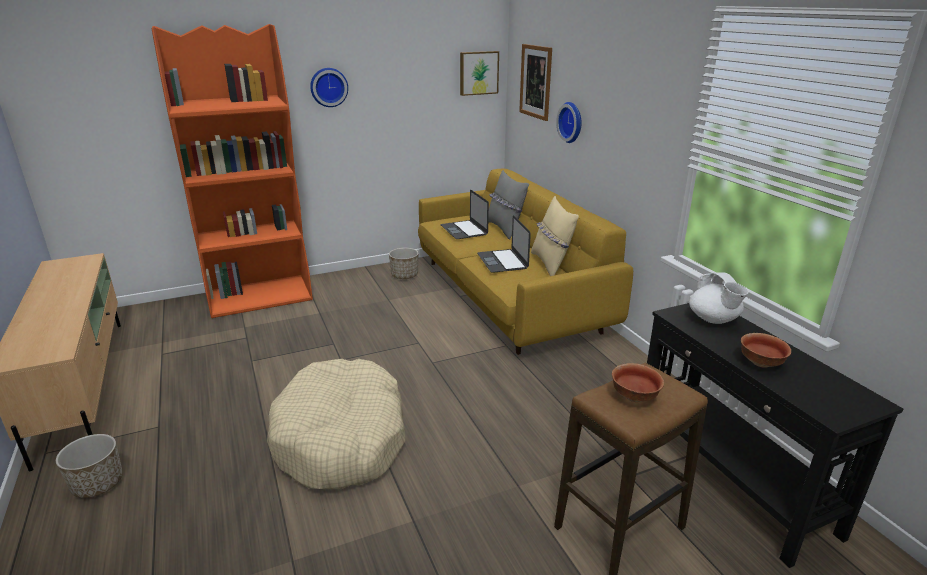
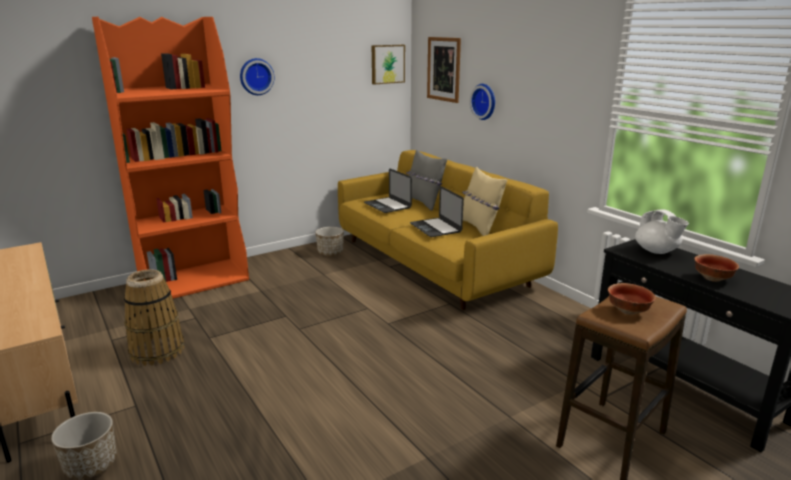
camera: 10 degrees left, 5 degrees down
(198, 370) = (157, 351): none -> basket
(341, 438) = (328, 396): beige dog bed -> none

